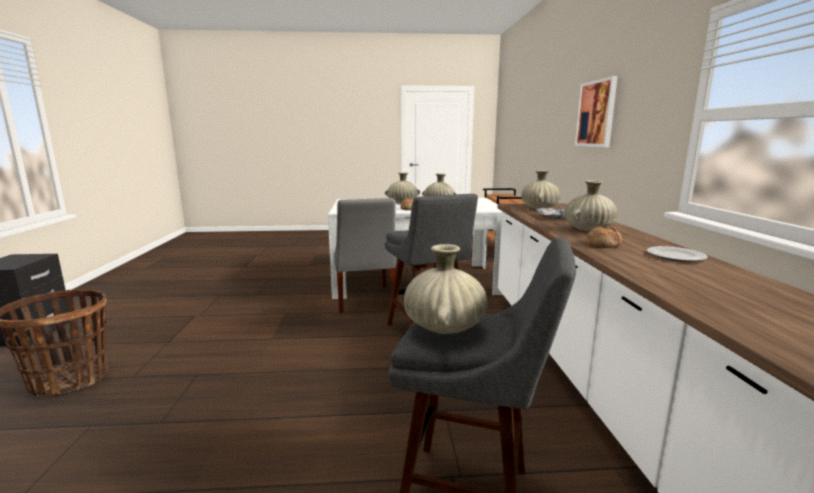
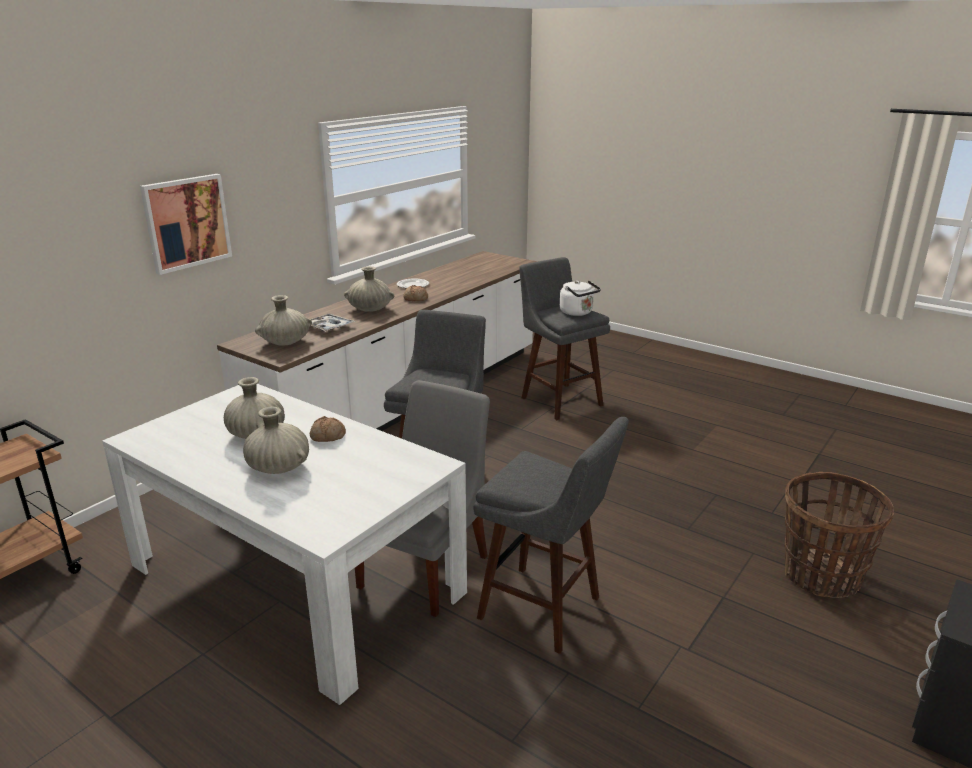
camera: 140 degrees left, 10 degrees up
(284, 305) = (545, 610): none -> grey stool
(444, 327) = (578, 313): beige vase -> white kettle

